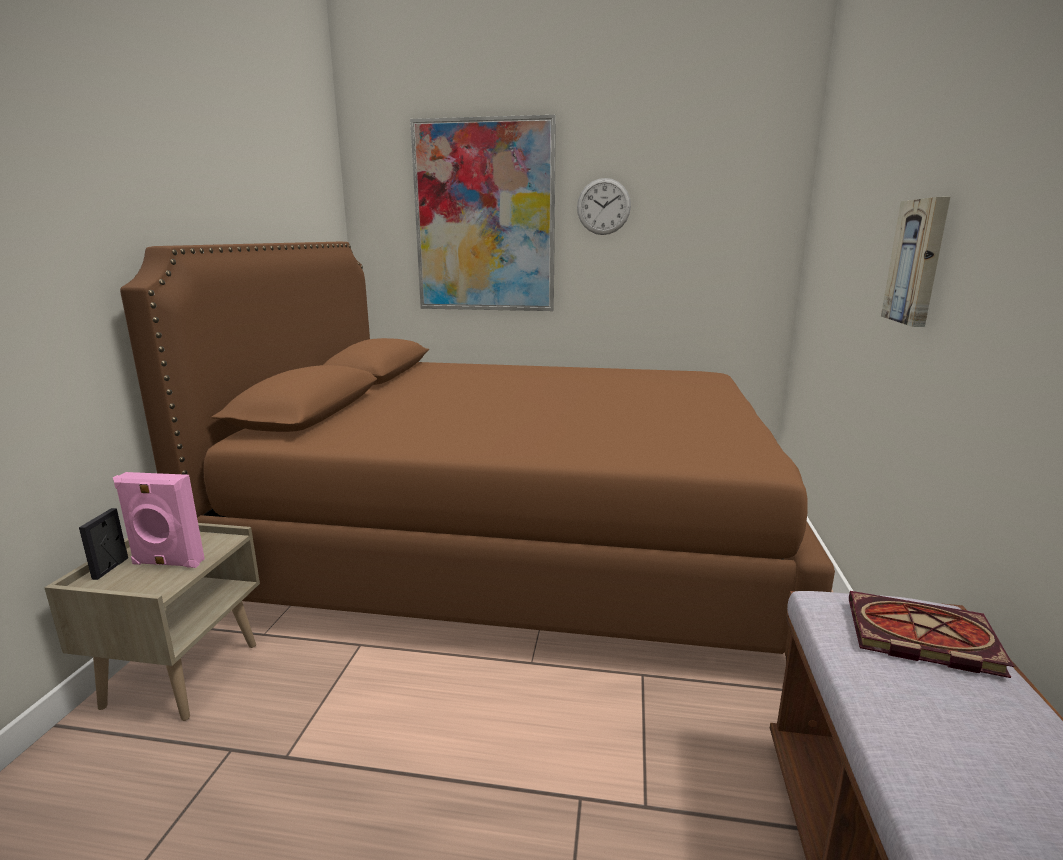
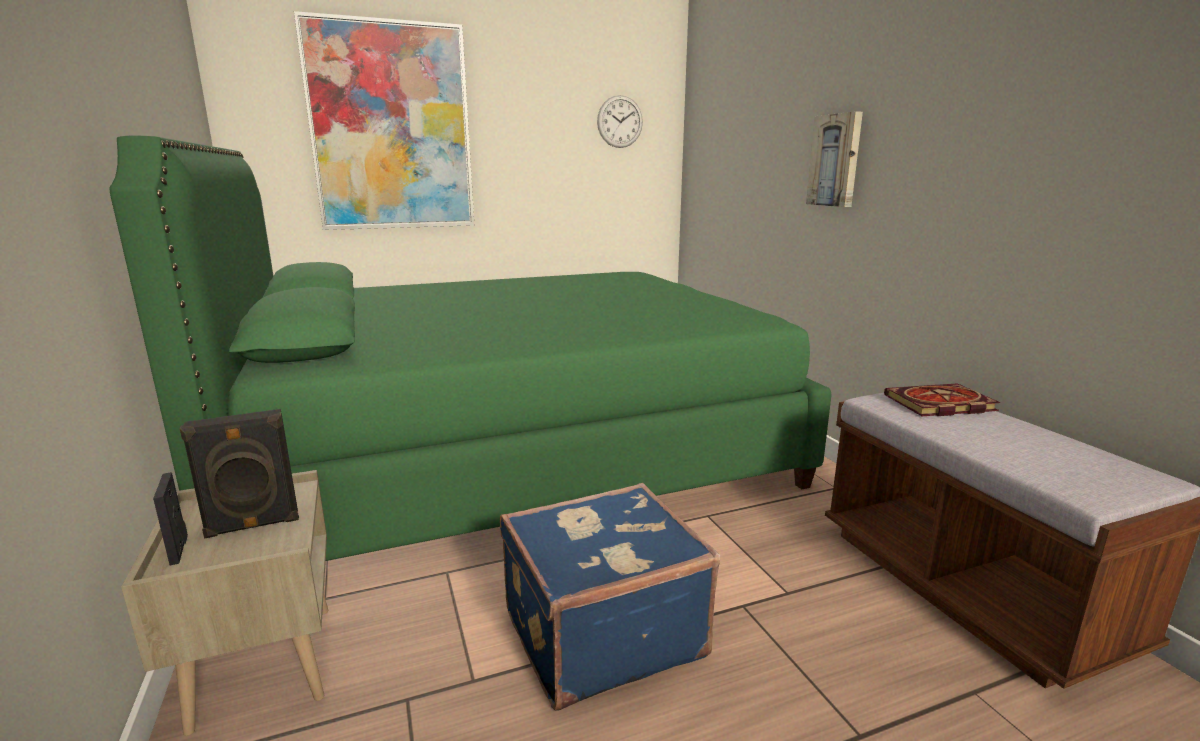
camera: 30 degrees left, 0 degrees up
(167, 563) = (253, 525): pink speaker -> black speaker
(420, 760) = (600, 632): none -> blue suitcase
(516, 544) = (513, 453): brown bed -> green bed
(603, 206) = (515, 120): wall clock -> wall clock (620, 121)

